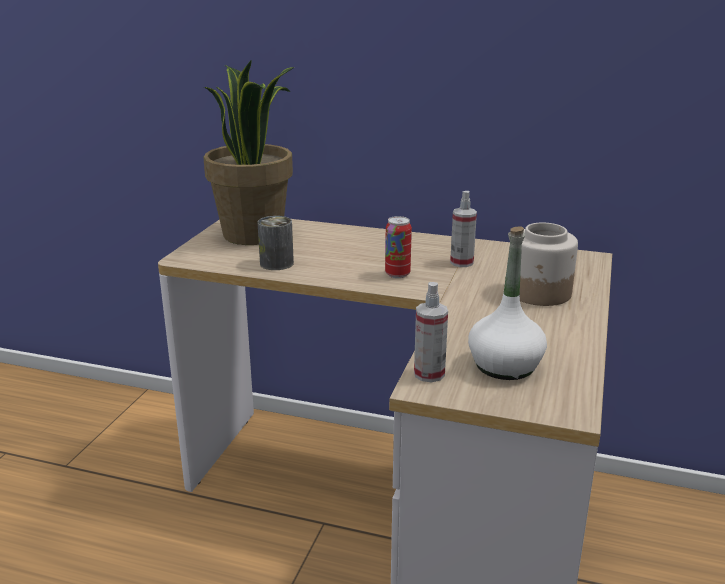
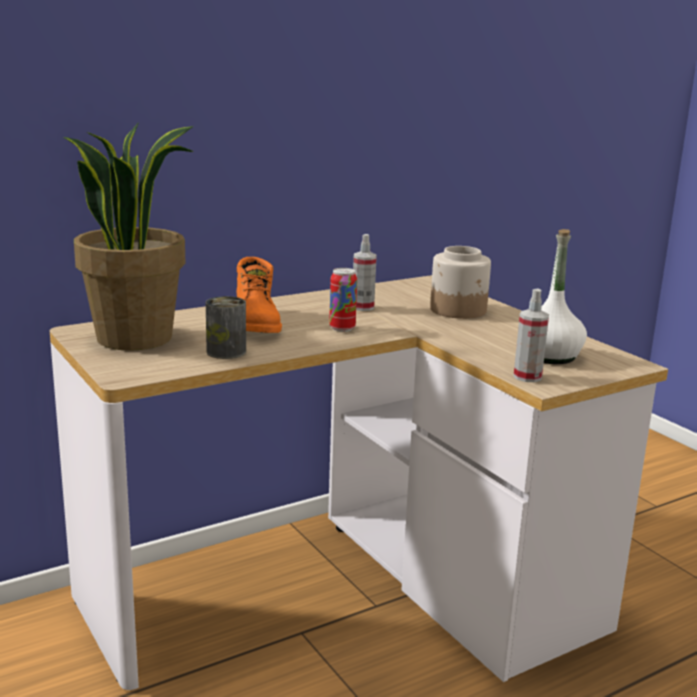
camera: 50 degrees left, 5 degrees down
(349, 250) = (258, 324): none -> orange boot

